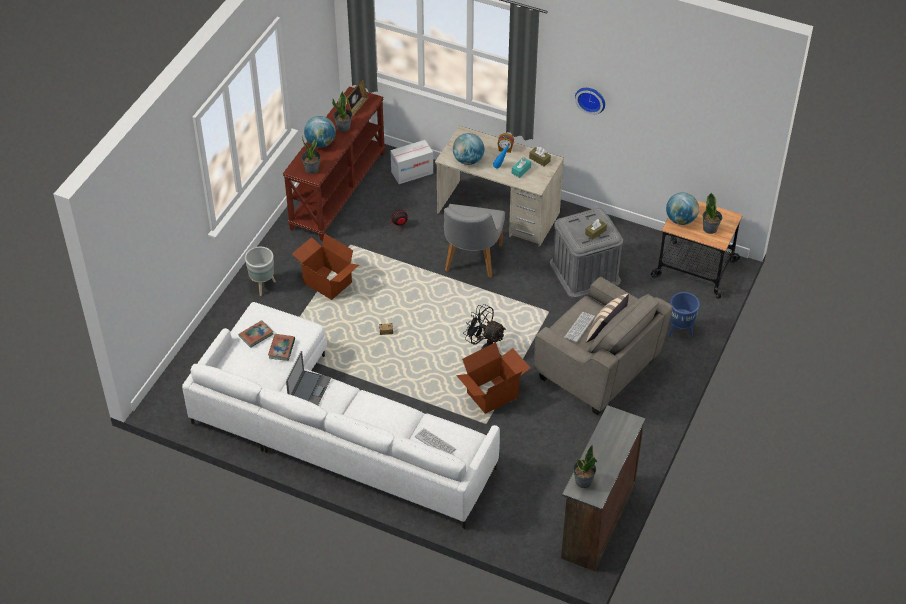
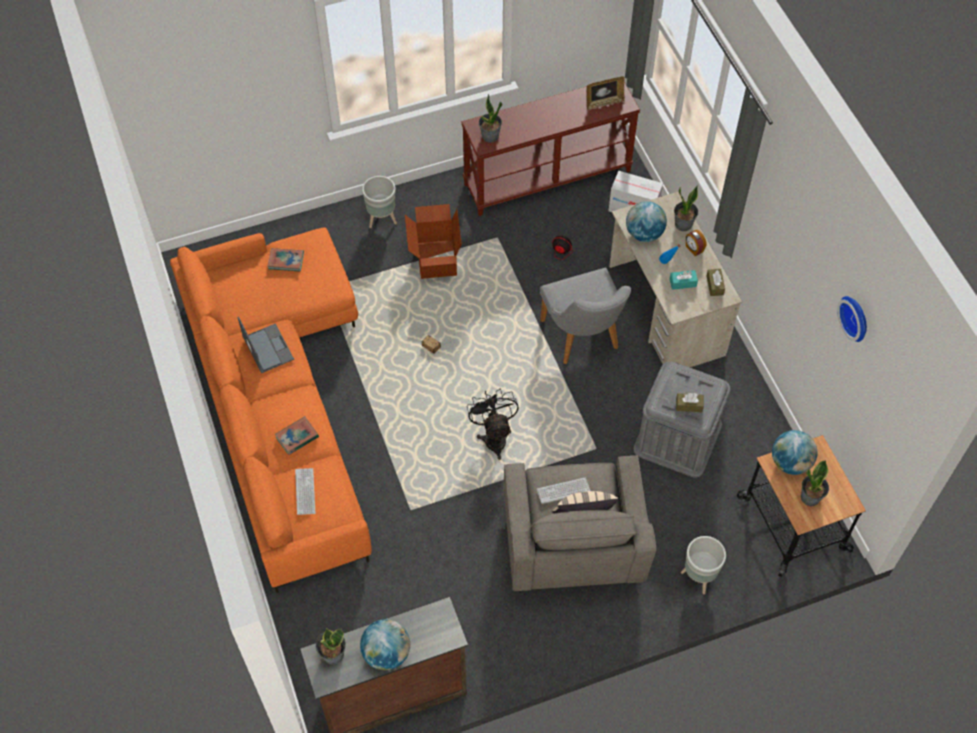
camera: 45 degrees right, 10 degrees up
(281, 349) = (291, 291): book -> book (297, 437)
(309, 389) = (267, 348): laptop -> laptop turned 90 degrees counterclockwise
(321, 143) = (528, 116): globe -> globe (387, 653)
(332, 430) = (281, 402): white sofa -> orange sofa
(343, 127) = (566, 115): potted plant -> potted plant (683, 224)
(471, 262) = (583, 339): grey chair -> grey chair turned 75 degrees counterclockwise
(492, 394) = (449, 486): cardboard box -> none
(591, 99) = (790, 258): wall clock -> wall clock (856, 317)
(680, 331) = (699, 577): blue planter -> grey planter

